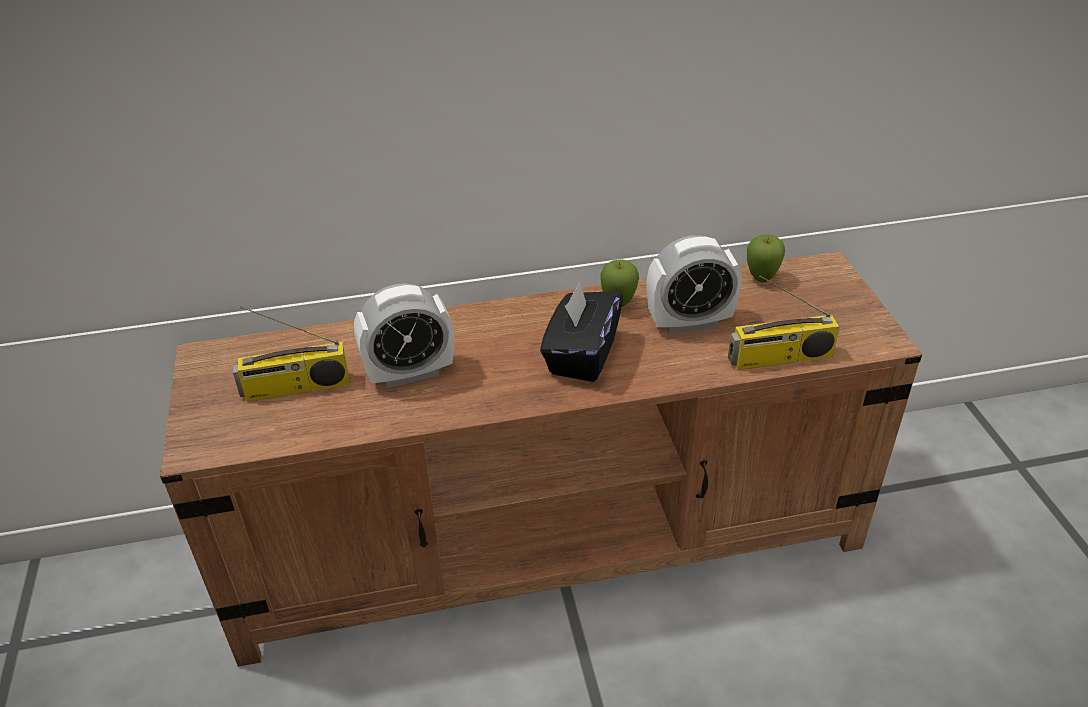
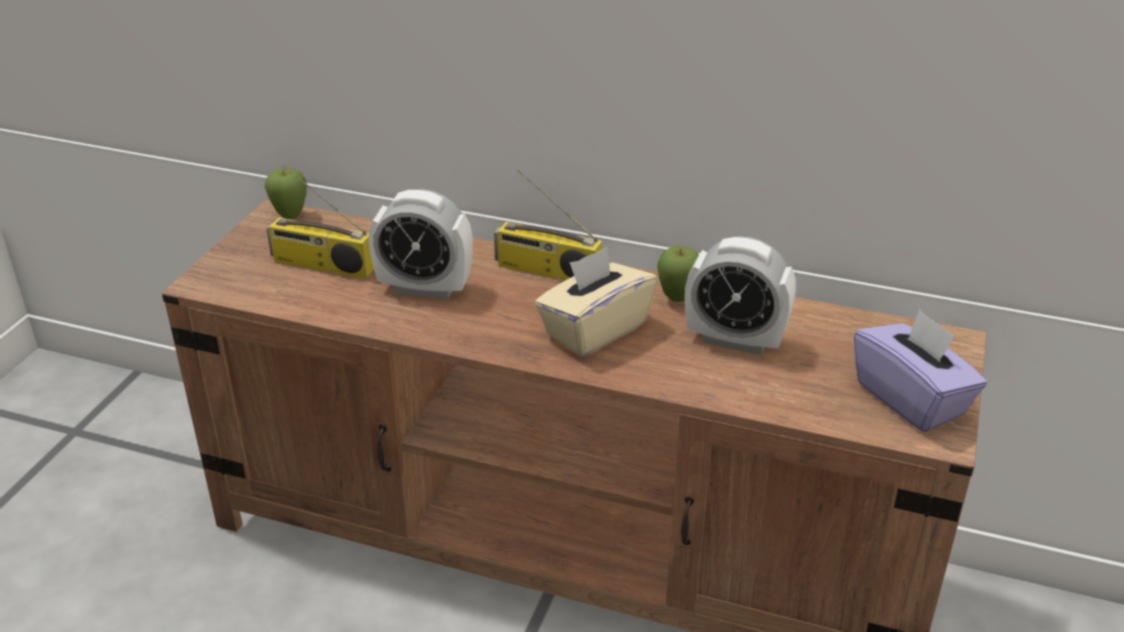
camera: 30 degrees right, 5 degrees down
(581, 355) = (594, 330): black tissue box -> beige tissue box
(761, 279) = (859, 327): apple -> apple (290, 216)
(779, 358) = (797, 408): radio -> radio (546, 271)
(842, 320) = (911, 399): none -> purple tissue box

